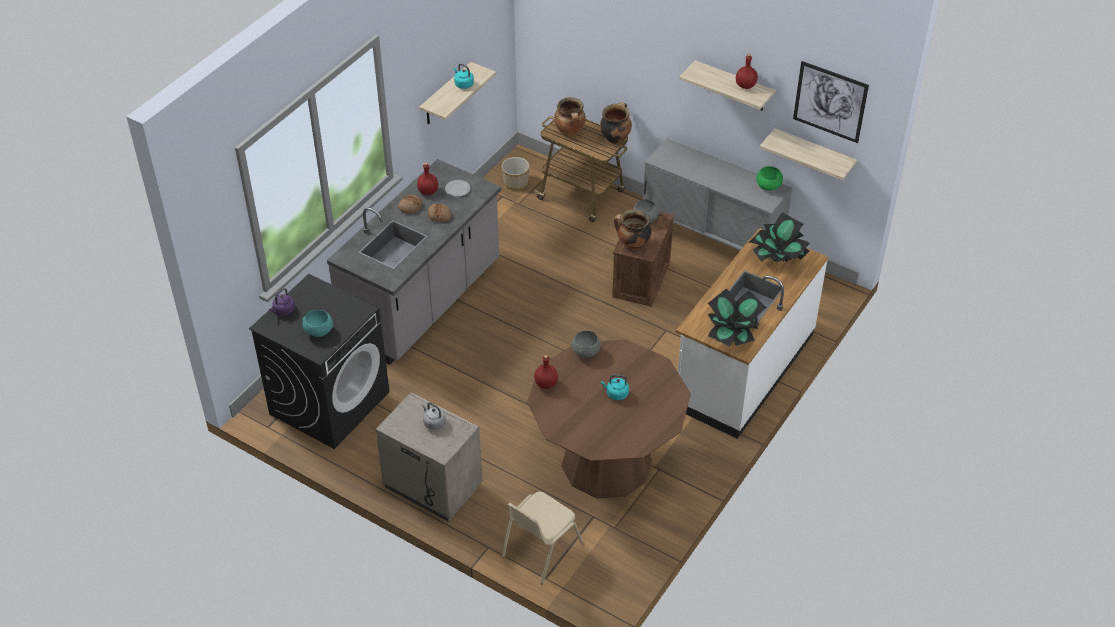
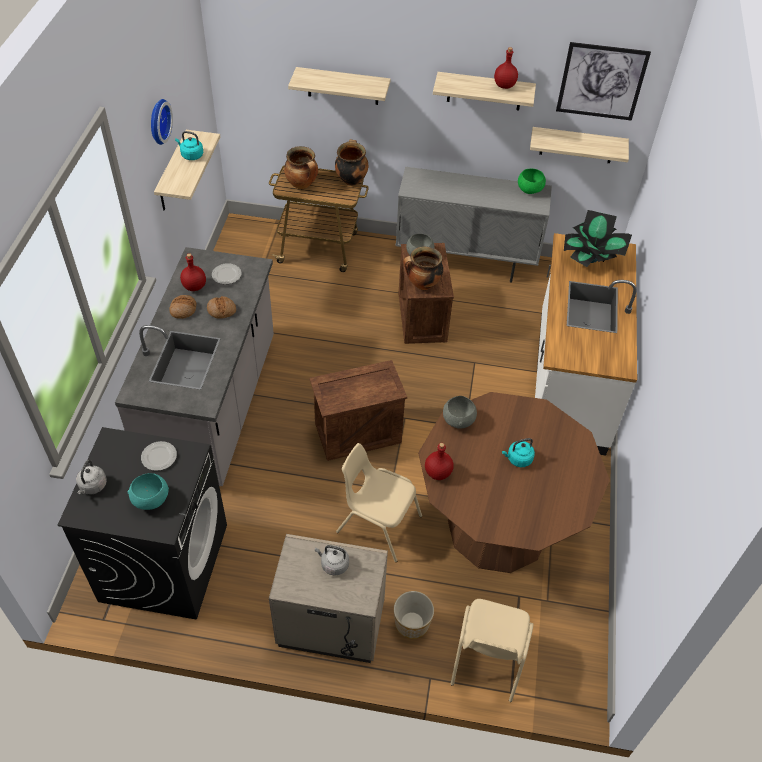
camera: 25 degrees left, 5 degrees up
(283, 311) = (92, 486): purple kettle -> grey kettle
(338, 305) = (159, 457): none -> plate
(436, 51) = (157, 121): none -> wall clock
(508, 428) = (378, 524): none -> beige chair
(515, 183) = (246, 253): planter -> planter (411, 623)
(531, 356) = (358, 432): none -> crate
(618, 54) = (343, 86): none -> shelf
(733, 334) = (602, 353): potted plant -> none

